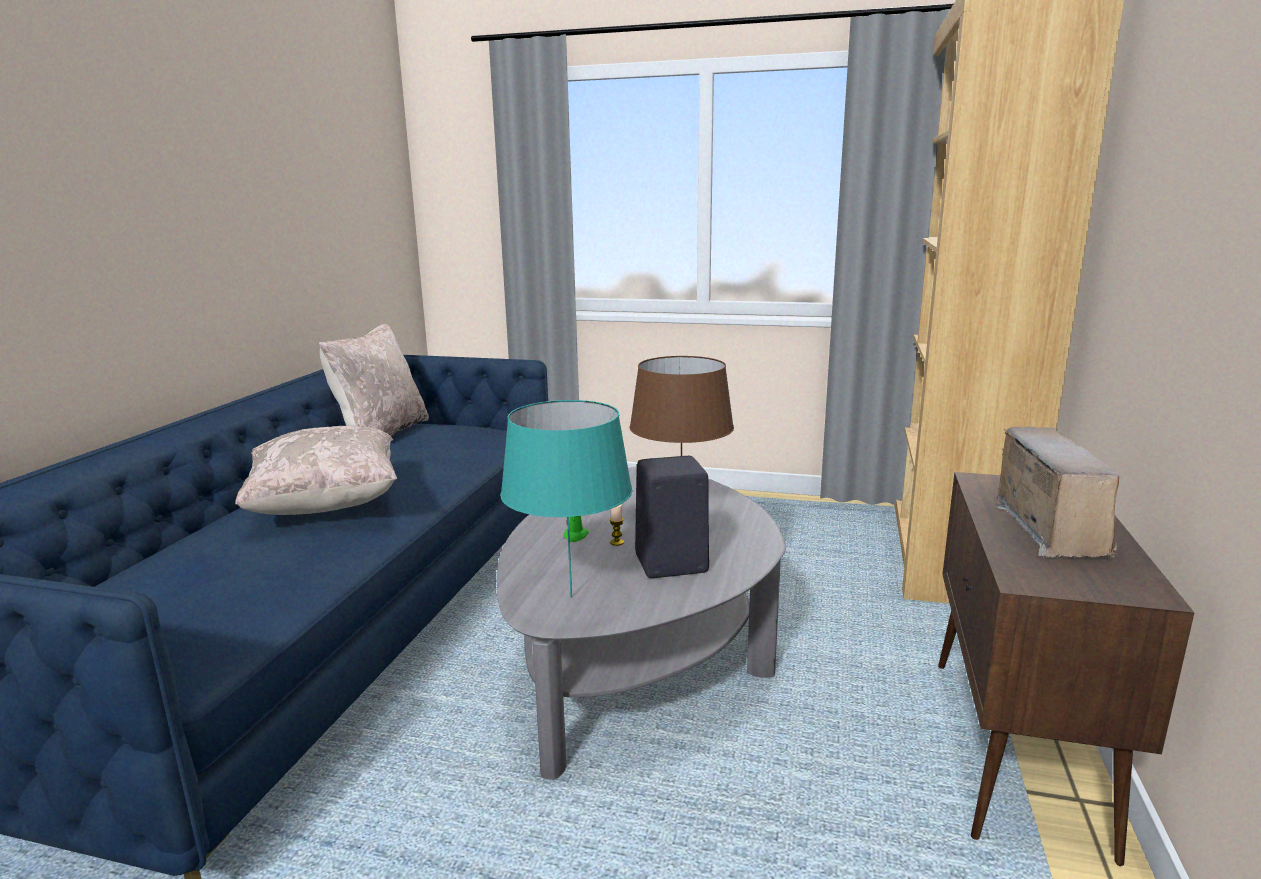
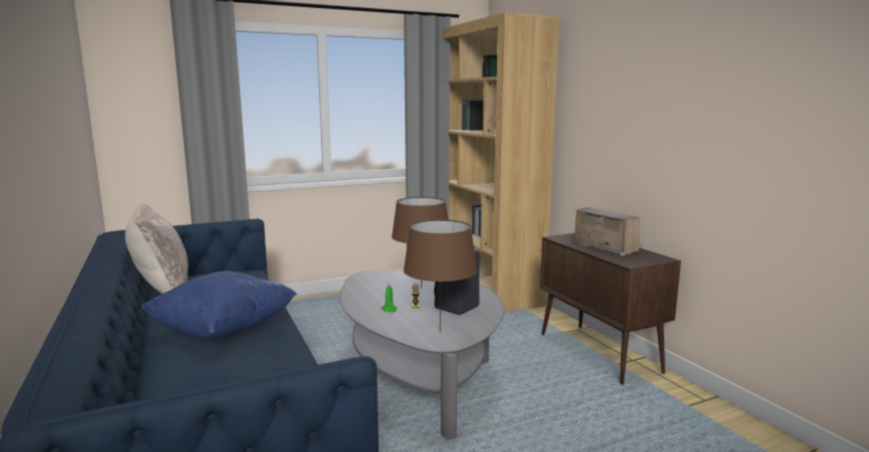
camera: 40 degrees left, 5 degrees down
(327, 505) = (224, 330): beige pillow -> blue pillow
(571, 597) = (439, 332): turquoise table lamp -> brown table lamp

